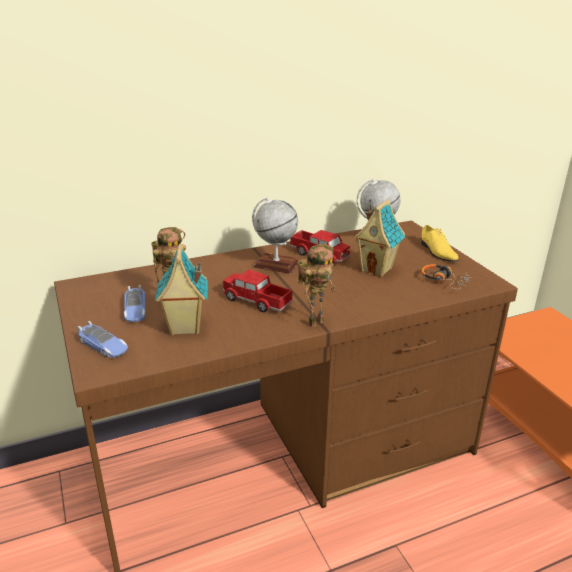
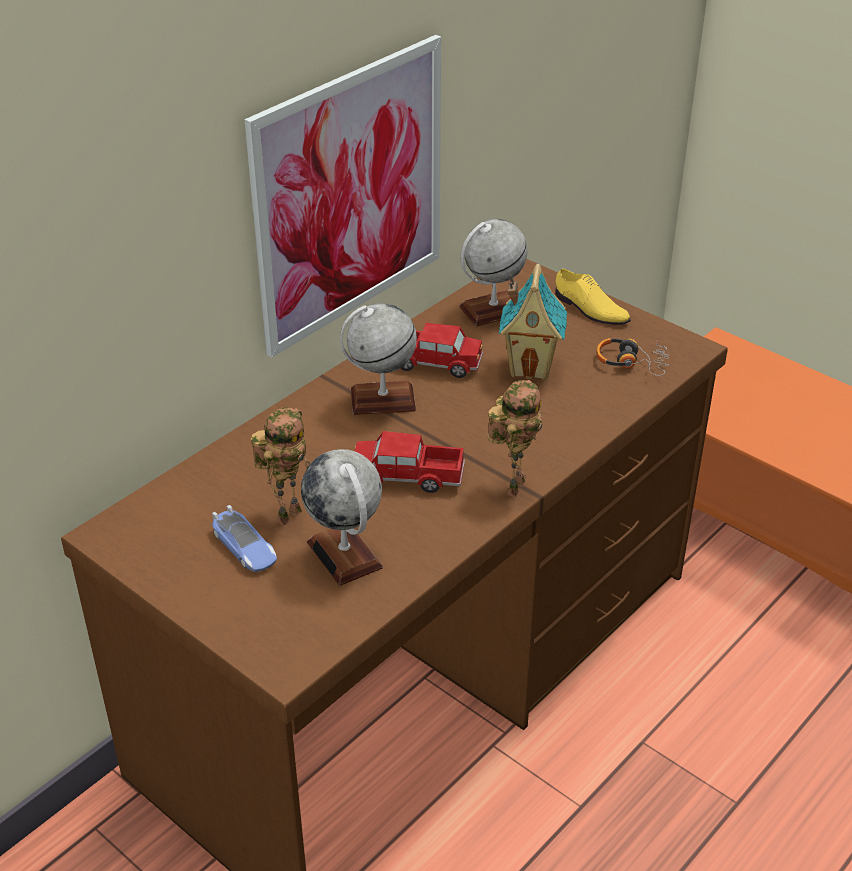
camera: 25 degrees left, 10 degrees up
(103, 346) = (256, 623): toy car -> none
(184, 328) = (345, 555): toy house -> globe
(286, 140) = (350, 195): none -> picture

